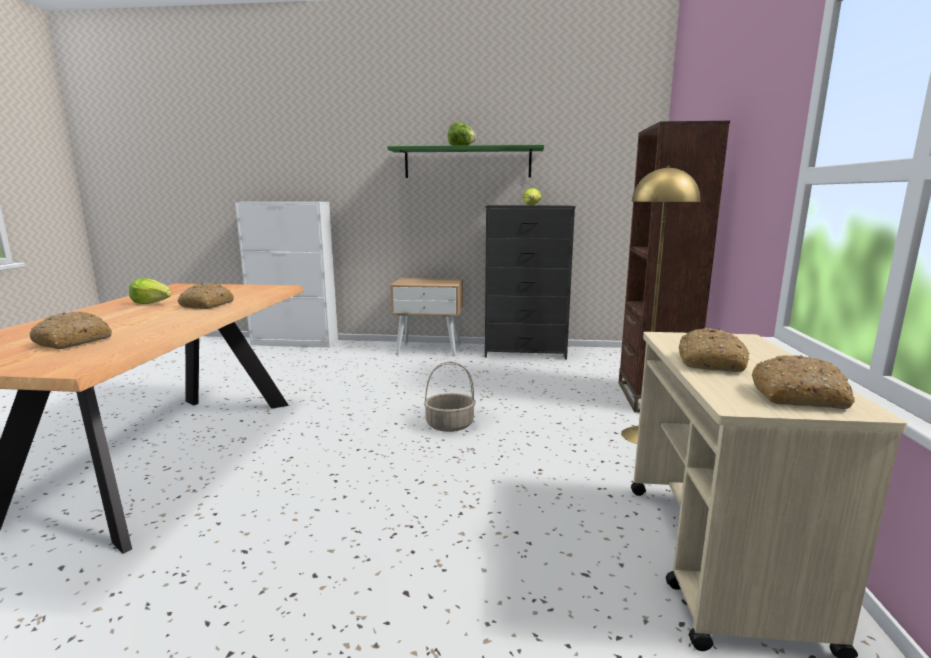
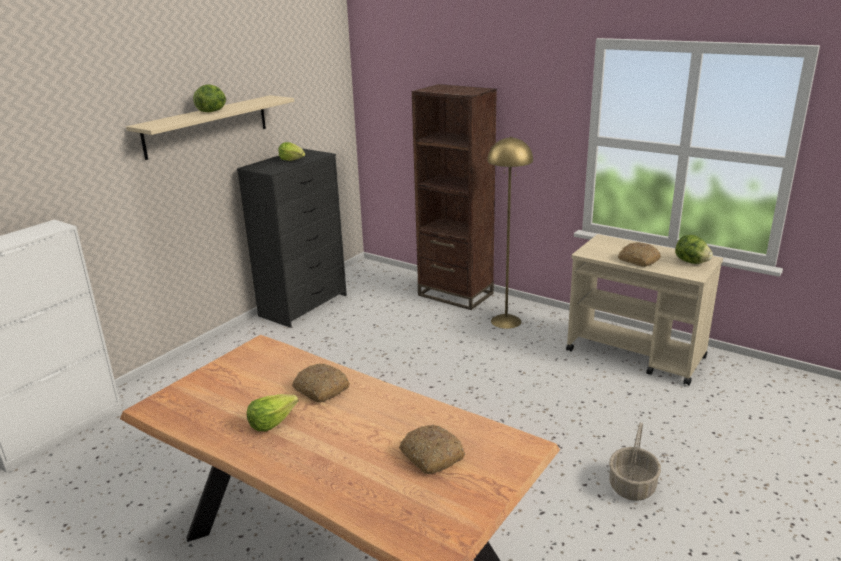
camera: 60 degrees left, 10 degrees up
(429, 349) = (225, 348): beige nightstand -> none
(450, 425) = (422, 385): basket -> basket (631, 486)
(467, 163) = (207, 126): green shelf -> beige shelf
(799, 396) = (691, 262): bread -> lettuce

